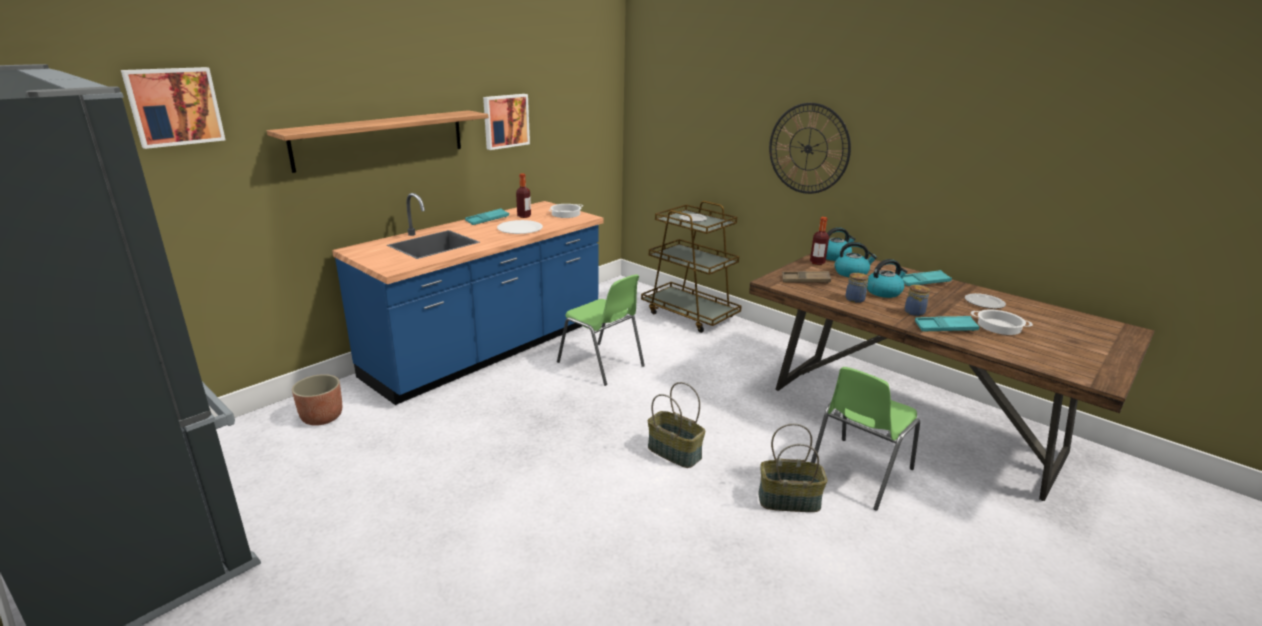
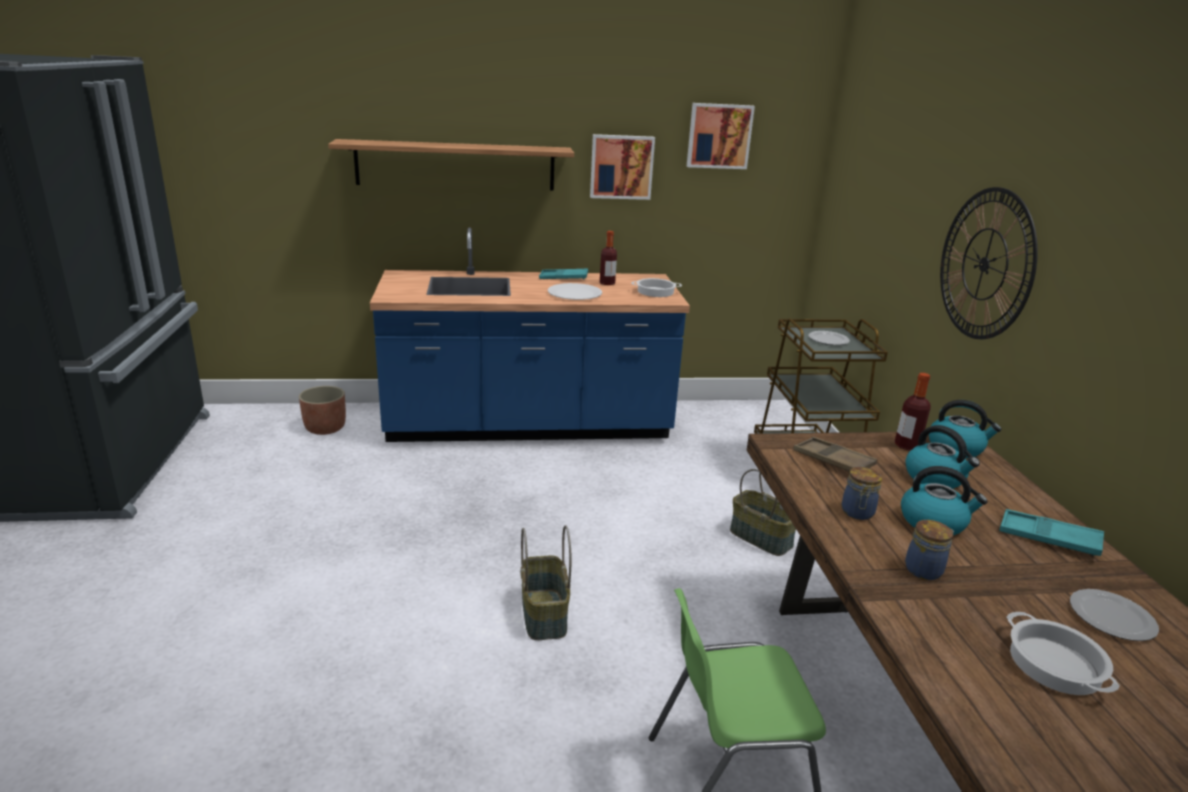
camera: 40 degrees right, 0 degrees up
(174, 106) = (256, 106): picture -> picture (719, 136)
(601, 364) = (614, 486): green chair -> none
(789, 500) = (585, 748): basket -> basket (762, 538)
(945, 328) = (930, 615): turquoise tray -> none

